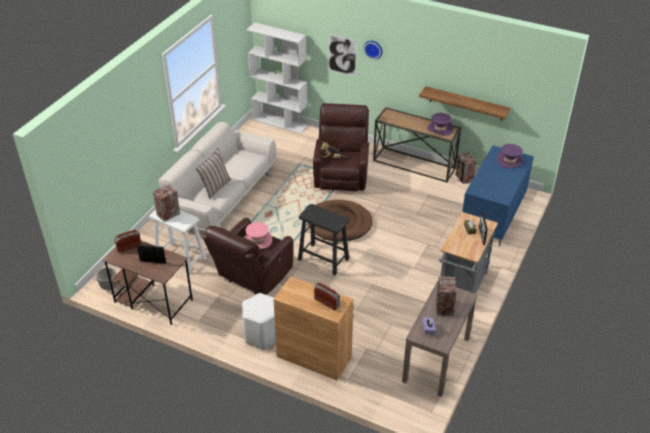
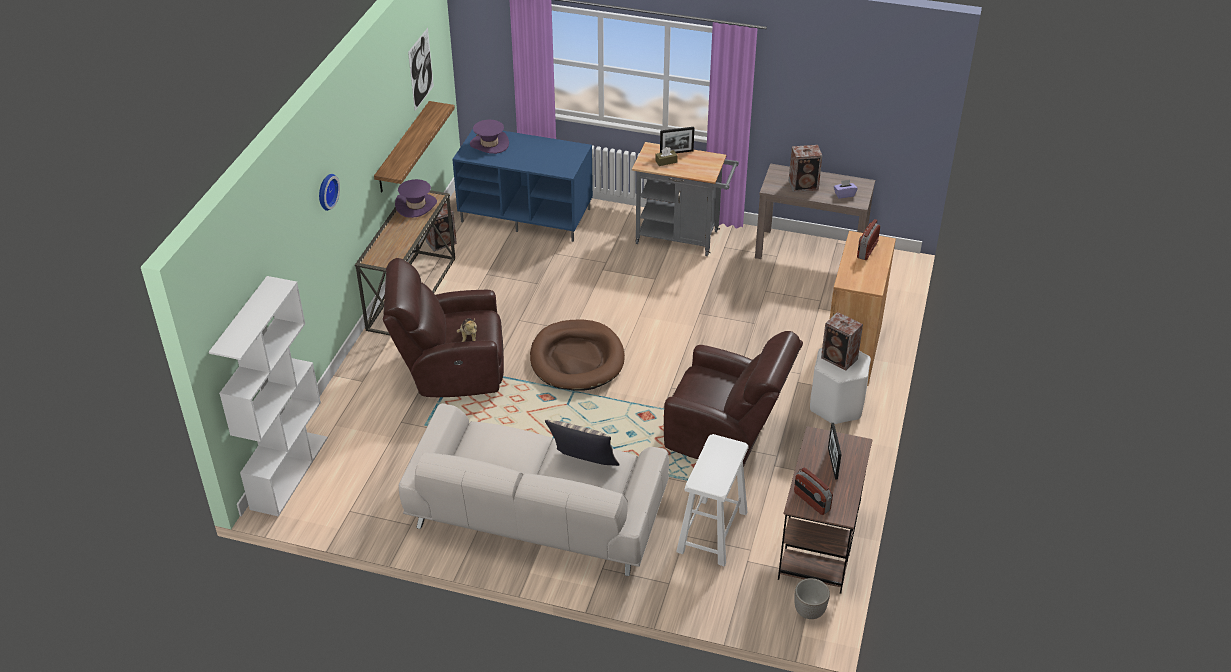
camera: 100 degrees left, 0 degrees up
(167, 214) = (714, 473): speaker -> speaker (840, 359)
(257, 240) = (701, 392): pink hat -> none
(323, 259) = (663, 366): black stool -> none
(342, 55) = (302, 250): picture -> picture (421, 69)

